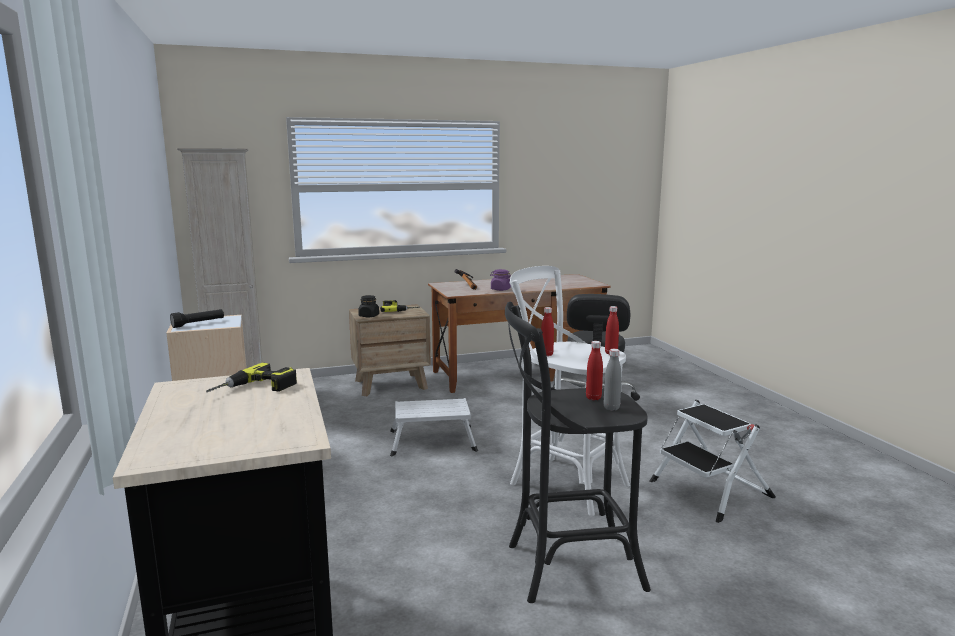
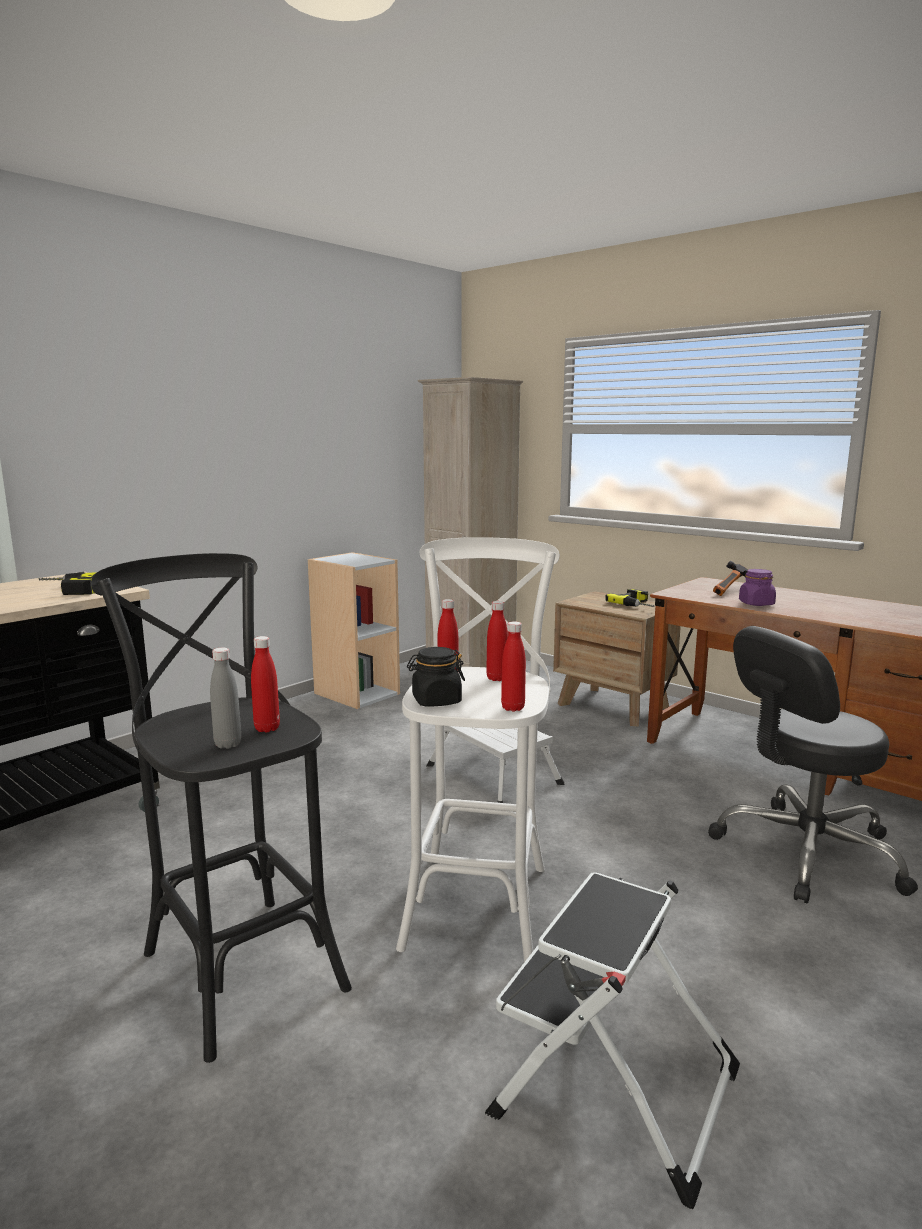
camera: 60 degrees right, 0 degrees up
(198, 324) = (345, 558): black flashlight -> none
(369, 316) = (583, 602): black jar -> black jar (436, 701)
(561, 348) = (497, 678): none -> red bottle

